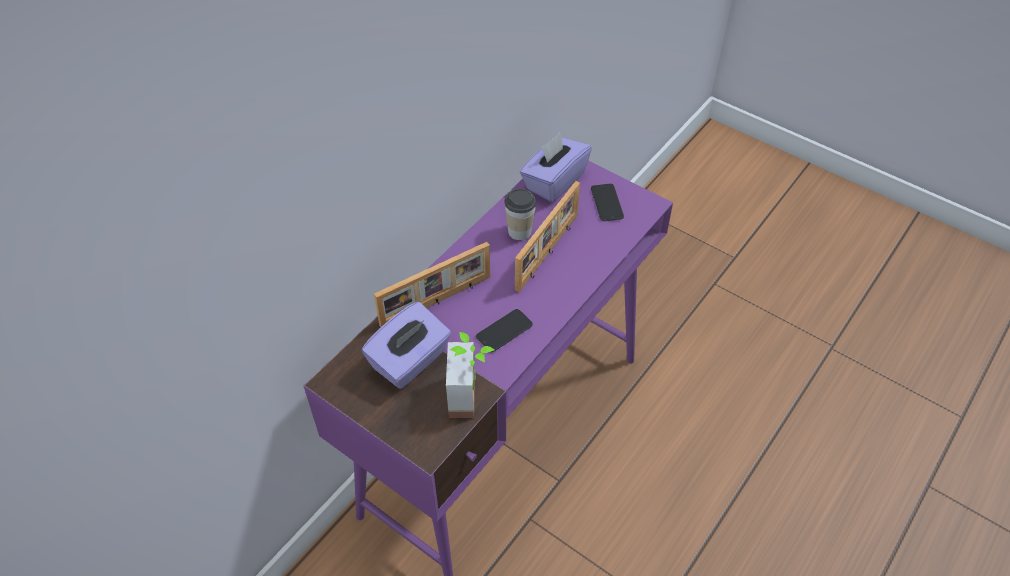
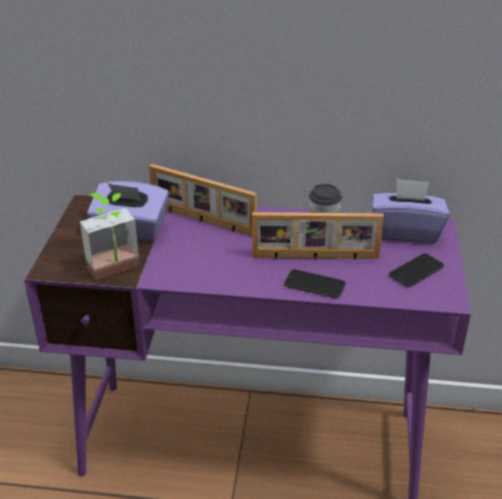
camera: 60 degrees right, 15 degrees down
(504, 331) = (201, 264): phone -> phone (314, 284)

